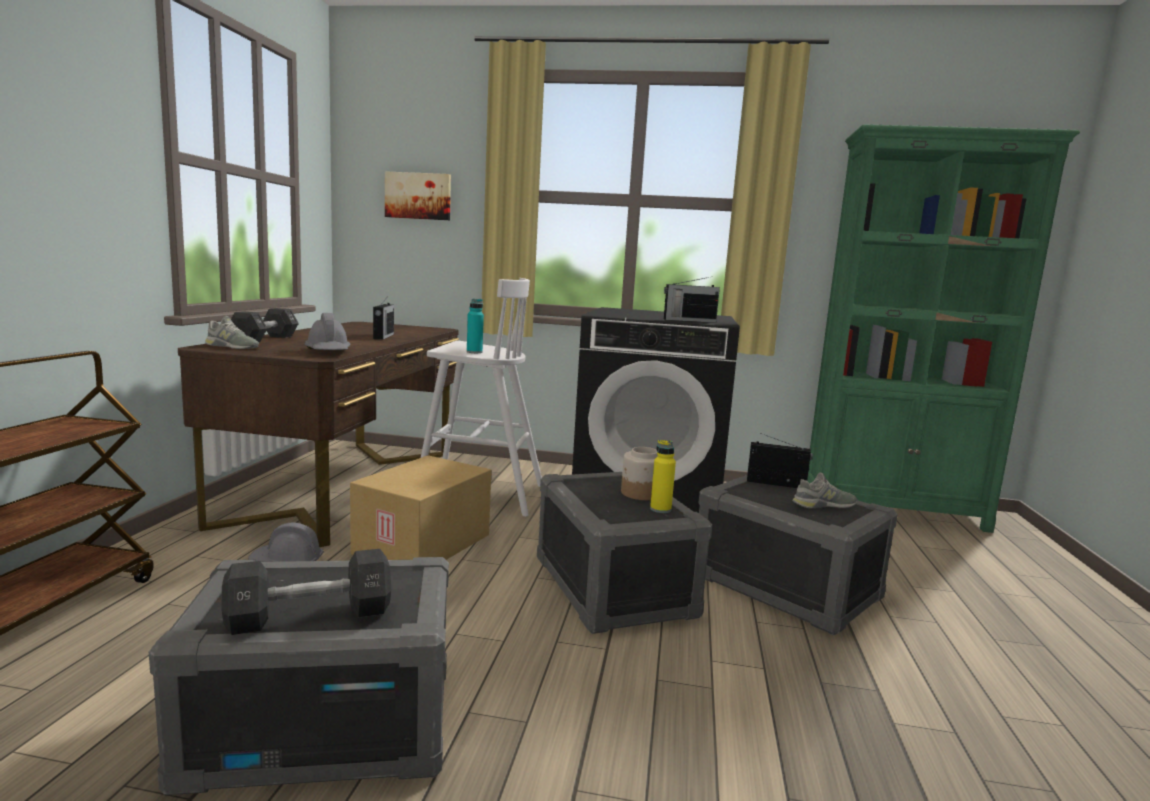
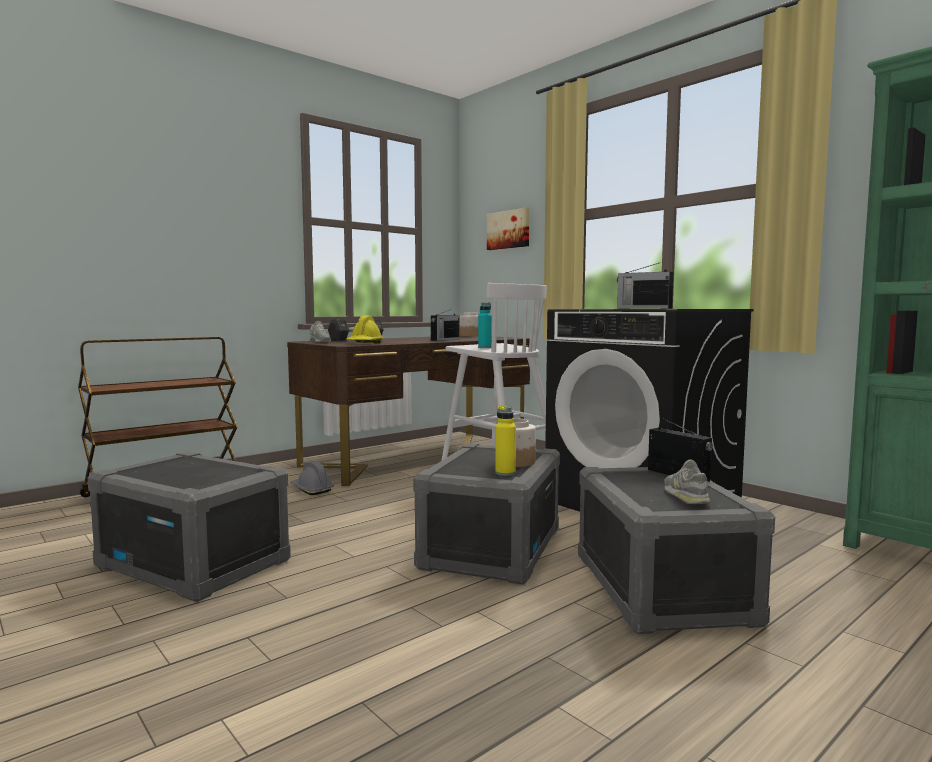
camera: 40 degrees right, 5 degrees down
(310, 615) = (165, 476): black dumbbell -> none
(328, 352) = (364, 343): grey hard hat -> yellow hard hat
(365, 323) = (470, 335): none -> jar
(424, 545) = (404, 496): cardboard box -> none
(823, 505) = (685, 495): grey shoe -> grey shoe turned 120 degrees counterclockwise

